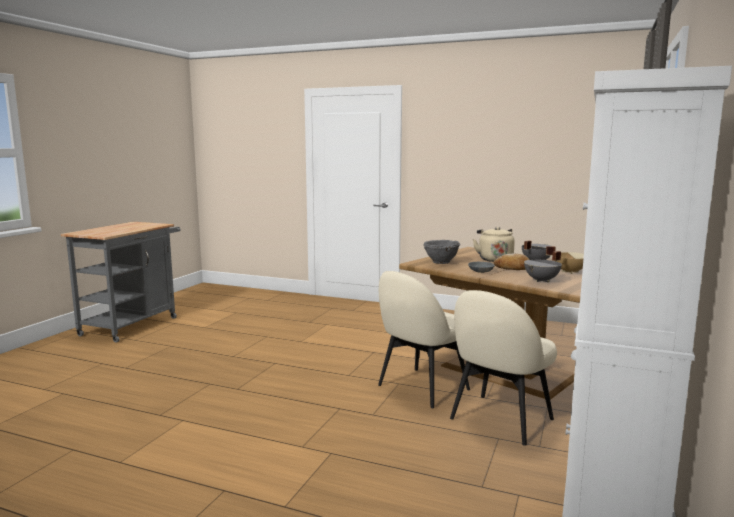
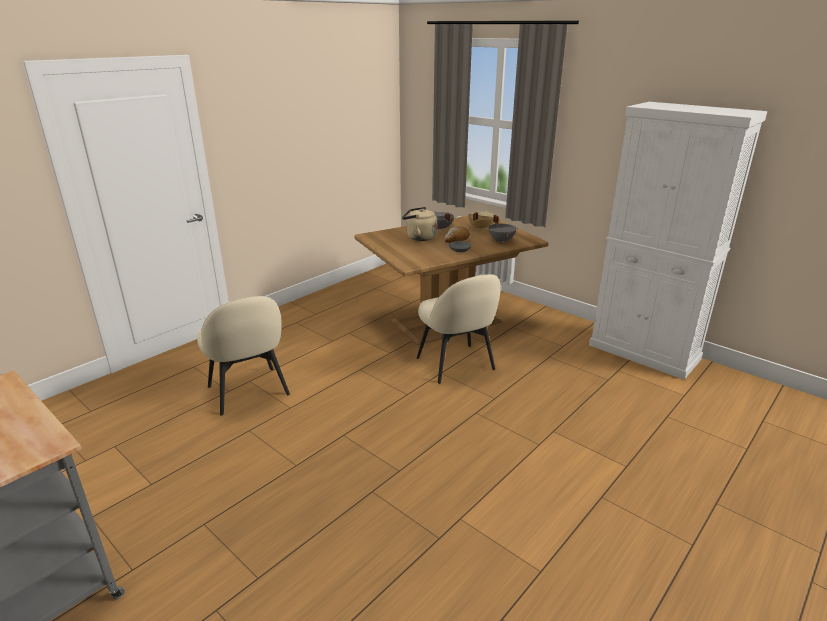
camera: 70 degrees left, 15 degrees up
(441, 262) = (414, 256): grey bowl -> none
(500, 420) = (524, 348): beige chair -> beige chair (249, 392)

